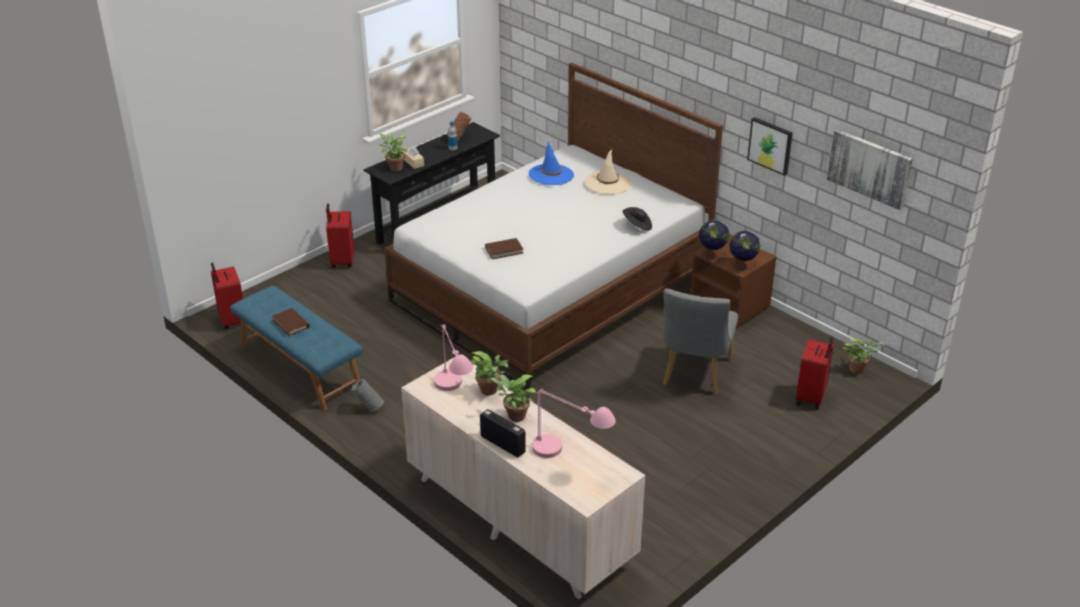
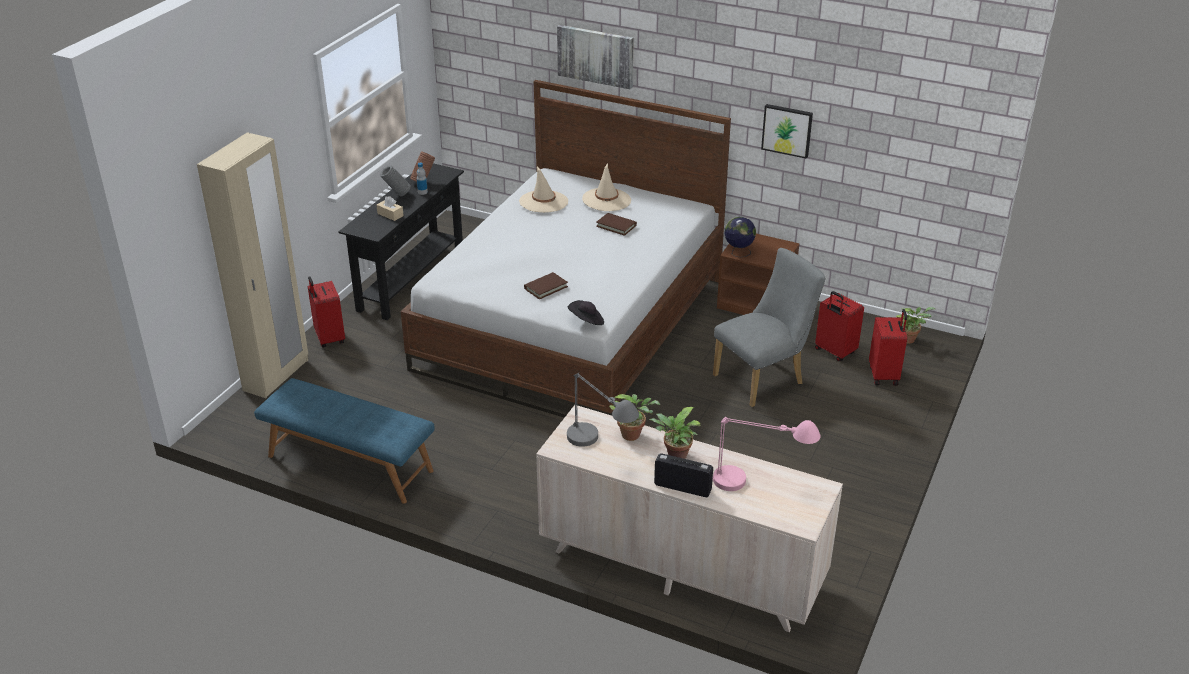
camera: 20 degrees left, 0 degrees up
(231, 320) = (239, 429): red suitcase -> red suitcase (834, 352)
(284, 283) = (276, 375): none -> beige wardrobe
(291, 323) = (341, 415): brown book -> brown book (616, 226)
(369, 409) = (453, 490): grey vase -> grey vase (396, 195)
(394, 168) = (371, 224): potted plant -> none
(454, 397) = (600, 451): pink table lamp -> grey table lamp
(551, 175) = (543, 202): blue hat -> beige hat
(637, 225) = (664, 237): black hat -> black hat (586, 321)
(694, 375) = (764, 378): grey chair -> grey chair turned 120 degrees counterclockwise
(742, 265) = (773, 258): globe -> none
(870, 168) = (905, 135): picture -> picture (595, 56)

